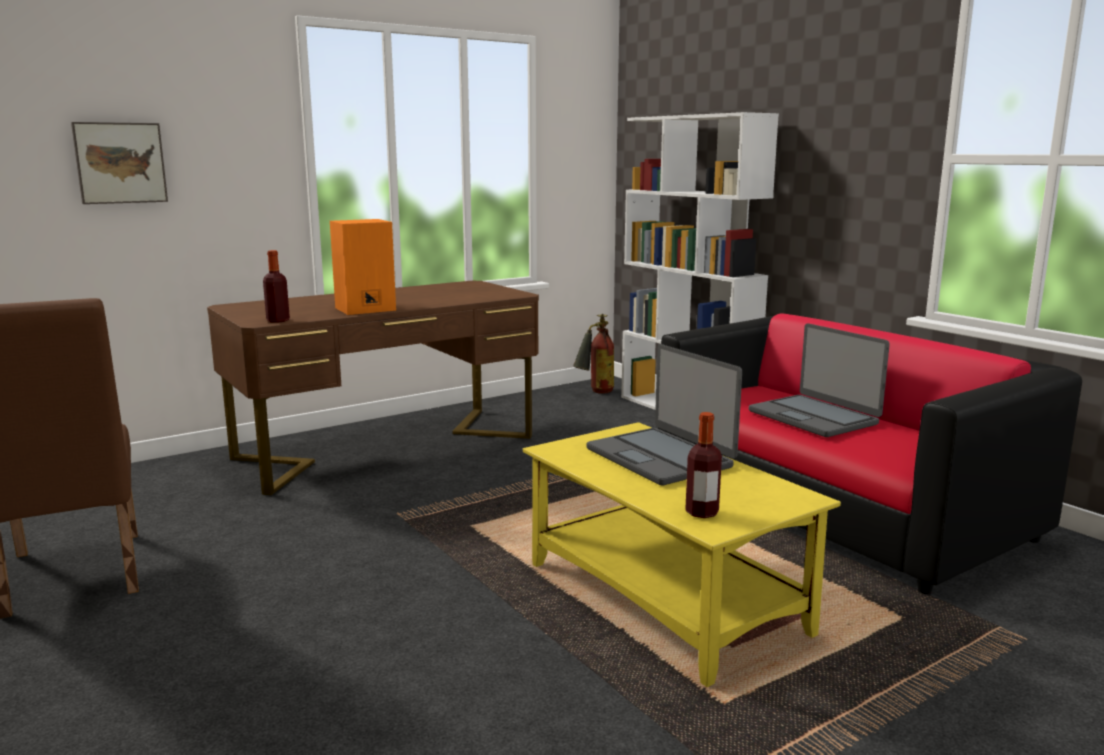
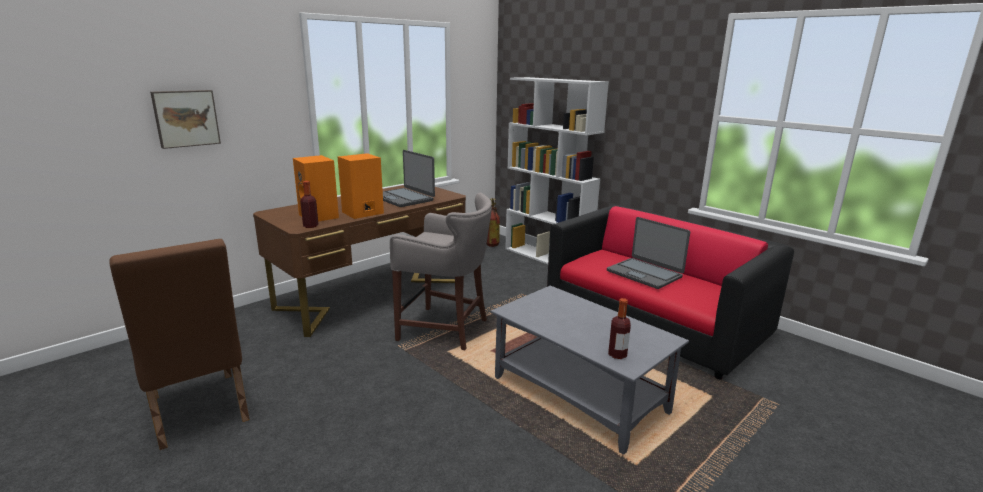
camera: 10 degrees left, 5 degrees up
(299, 311) = (320, 216): none -> orange speaker
(481, 497) = (446, 329): none -> grey stool
(660, 457) = (575, 313): laptop -> laptop (403, 198)
(666, 598) = (580, 395): yellow coffee table -> grey coffee table

